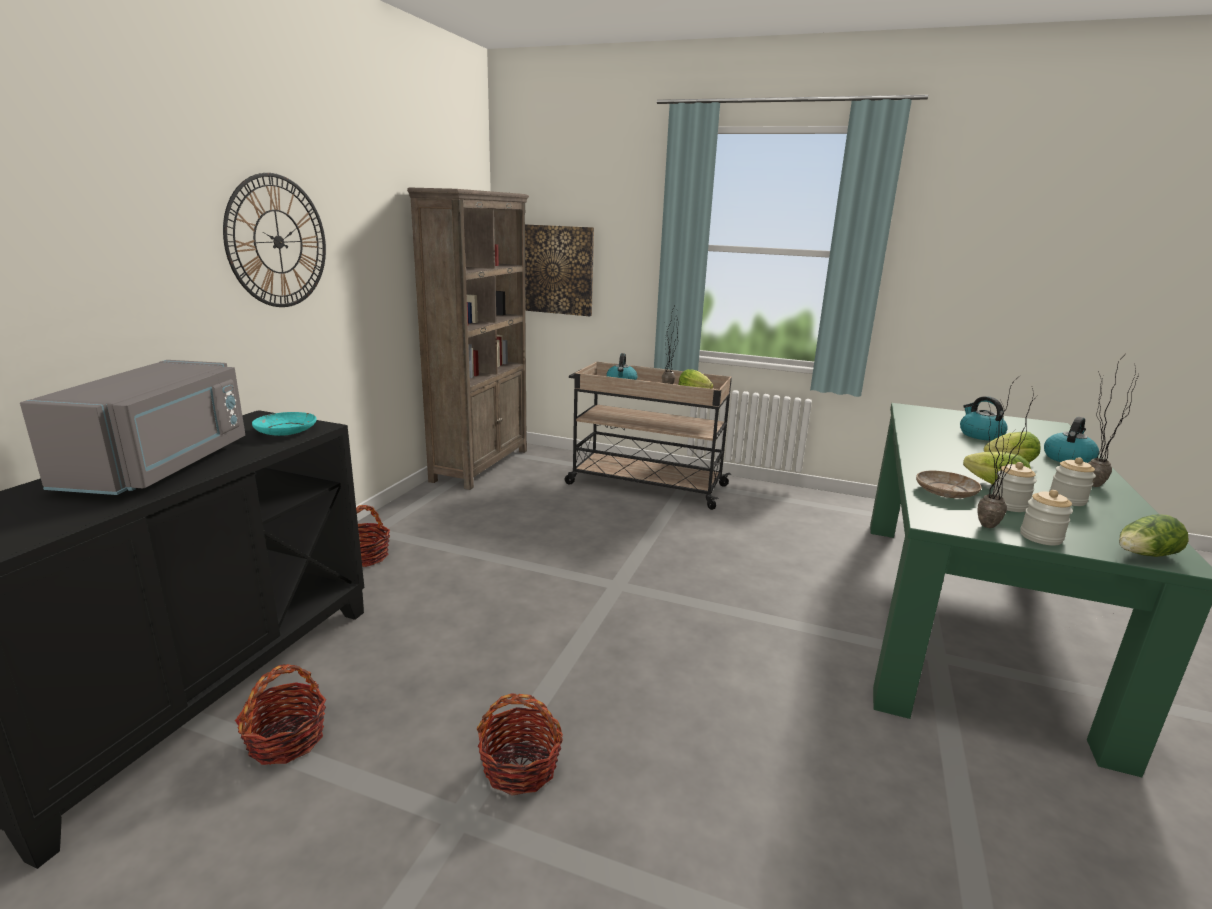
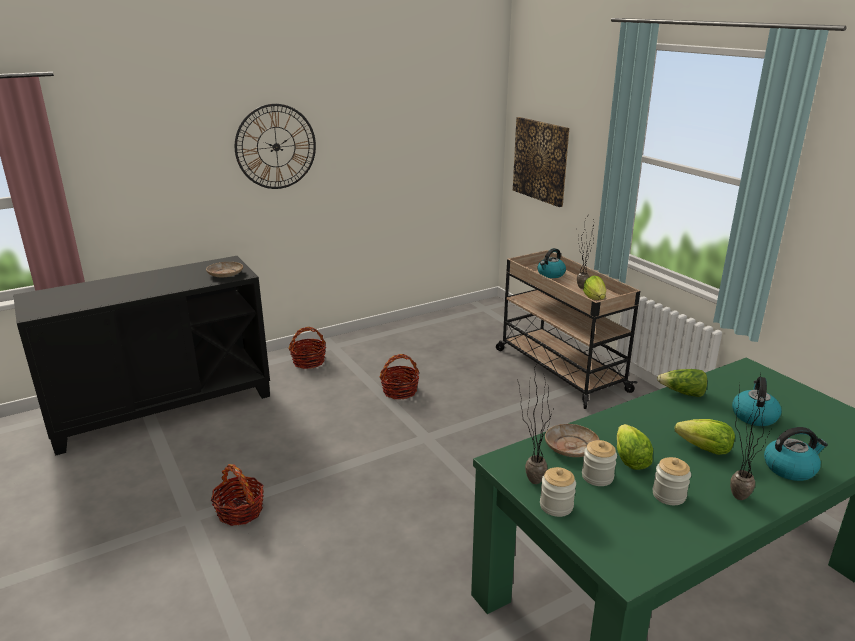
camera: 40 degrees right, 5 degrees up
(162, 465) = (149, 283): grey microwave -> none
(285, 431) = (225, 274): turquoise plate -> beige plate
(286, 739) = (171, 446): basket -> basket (400, 391)
(481, 465) = (456, 316): brown bookcase -> none
(1144, 556) = (607, 555): lettuce -> lettuce (682, 393)

